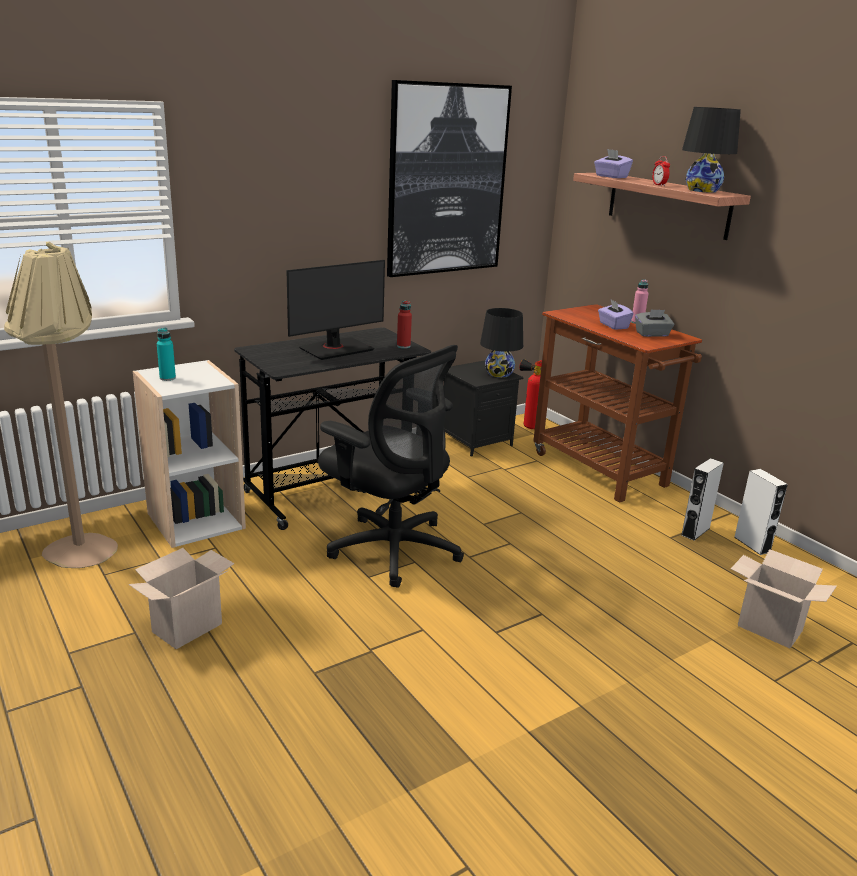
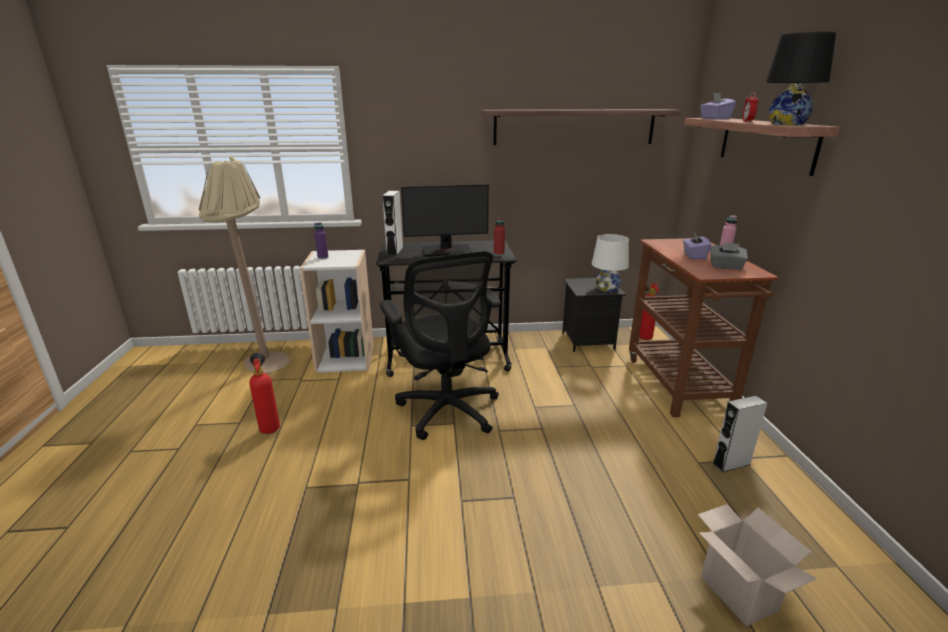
camera: 30 degrees right, 0 degrees up
(167, 378) = (323, 257): turquoise bottle -> purple bottle
(188, 626) = (270, 427): cardboard box -> fire extinguisher
(447, 180) = (574, 127): picture -> shelf
(499, 374) = (607, 288): black table lamp -> white table lamp
(752, 544) = (788, 494): white speaker -> white speaker (394, 251)

